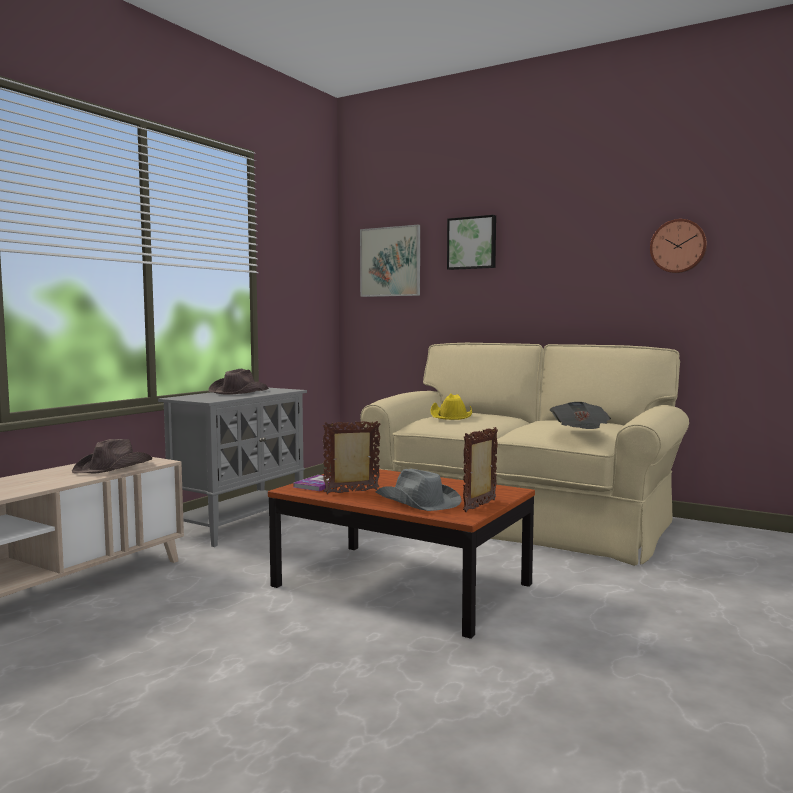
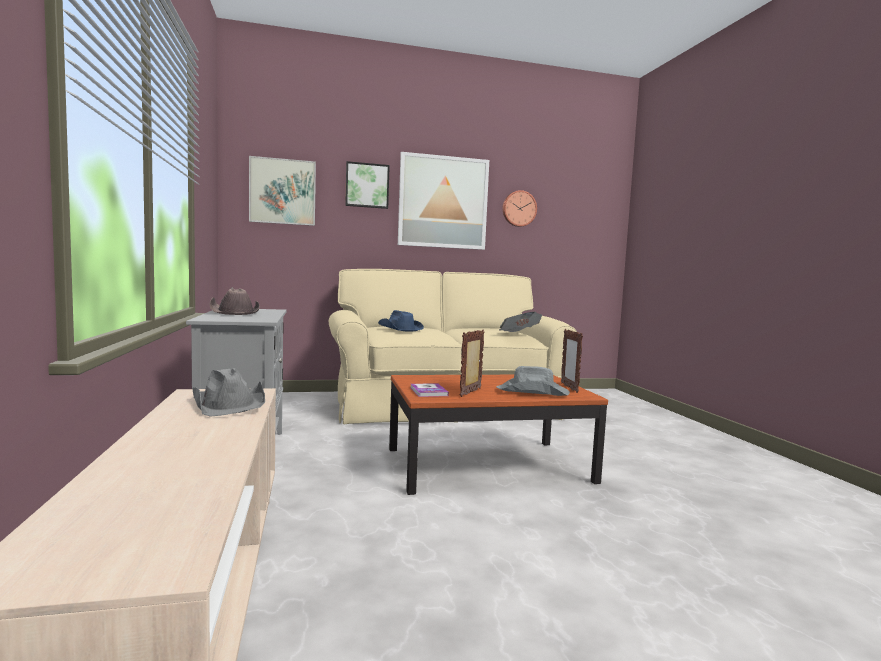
camera: 45 degrees left, 0 degrees up
(114, 467) = (230, 404): brown hat -> grey hat
(452, 416) = (400, 329): yellow hat -> blue hat
(564, 251) = (443, 202): none -> picture

